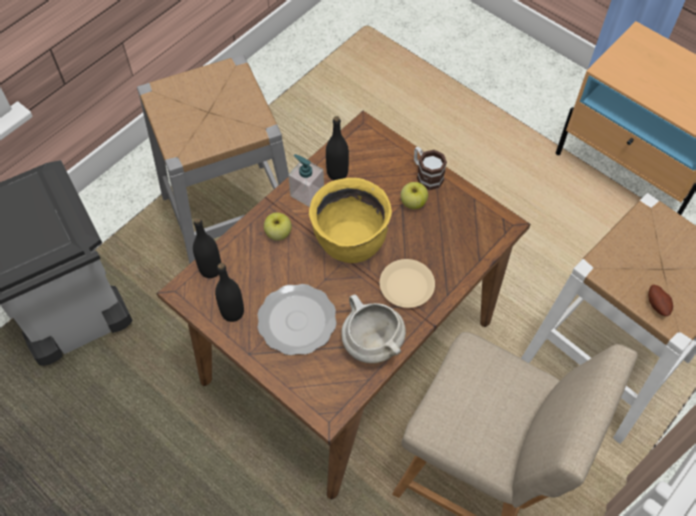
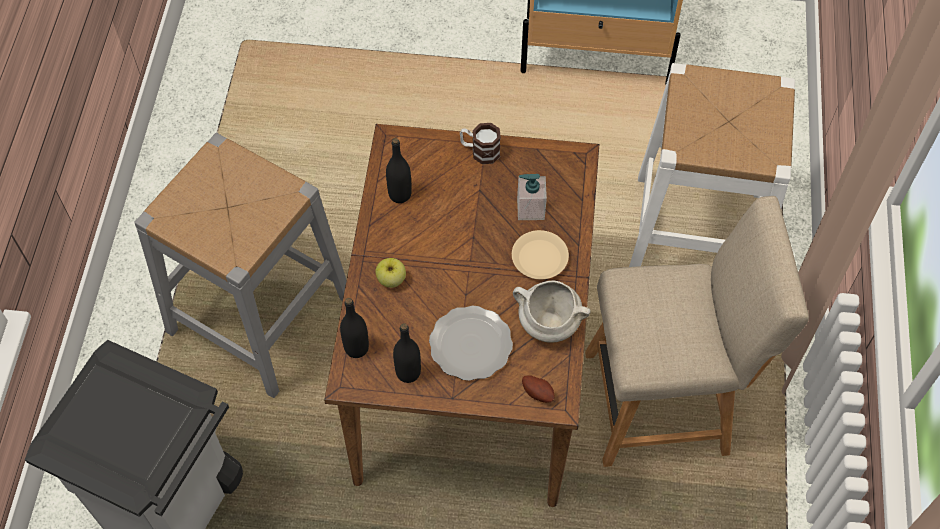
camera: 35 degrees left, 0 degrees up
(307, 193) = (387, 229): soap dispenser -> soap dispenser (530, 209)
(350, 242) = (461, 249): yellow cooking pot -> none
(413, 202) = (488, 182): apple -> none
(658, 305) = (747, 153): potato -> potato (538, 393)

